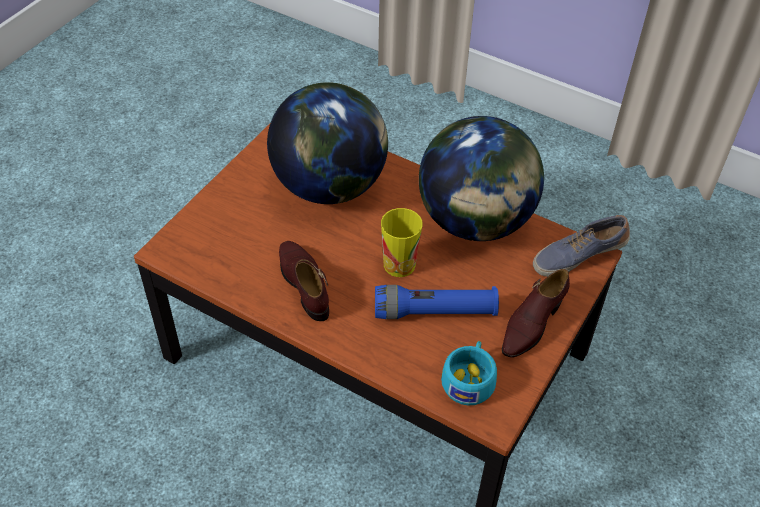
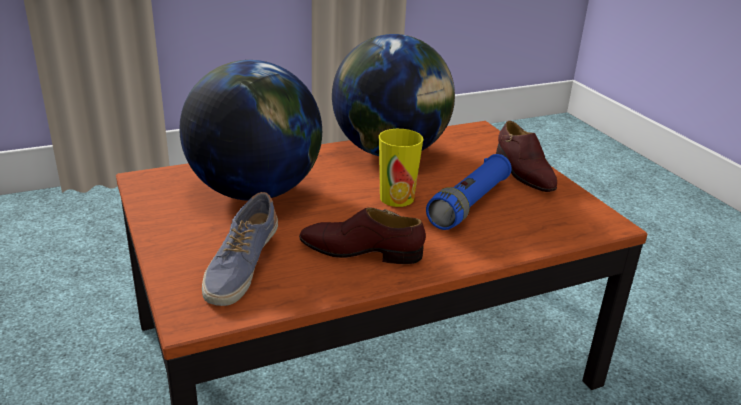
camera: 55 degrees left, 20 degrees down
(469, 379) = (560, 218): turquoise cup -> none
(578, 256) = (474, 133): shoe -> shoe (241, 267)

